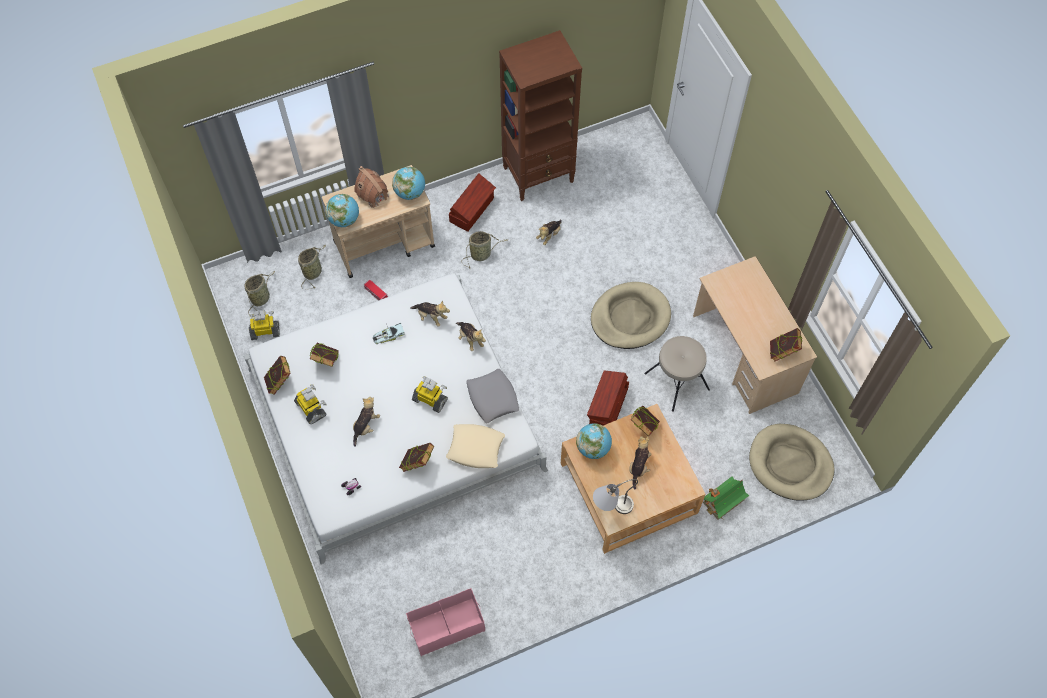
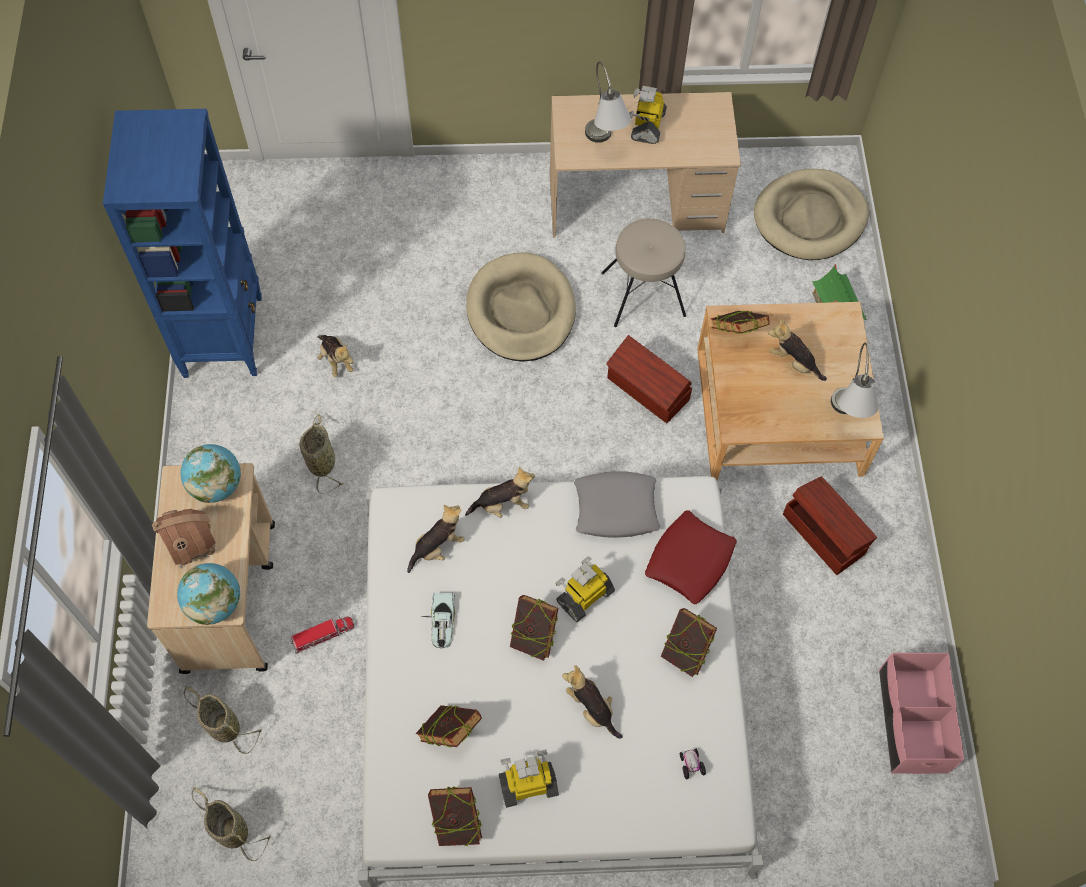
camera: 70 degrees left, 0 degrees up
(265, 331) = (300, 841): toy robot -> toy robot (647, 125)
(472, 210) = (235, 447): brown storage box -> brown storage box (823, 533)
(475, 448) = (690, 560): beige pillow -> red pillow
(539, 174) = (223, 335): brown bookcase -> blue bookcase
(593, 448) = (745, 407): globe -> none
(732, 298) = (604, 146): none -> grey table lamp
(782, 352) = (709, 124): book -> book (533, 636)

